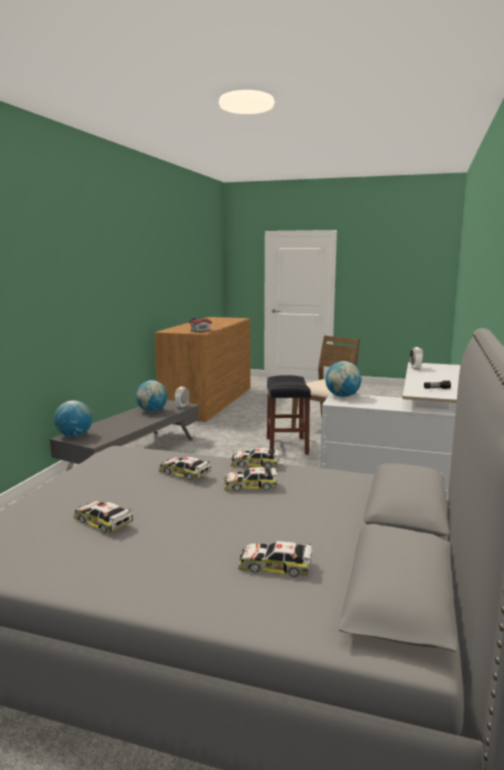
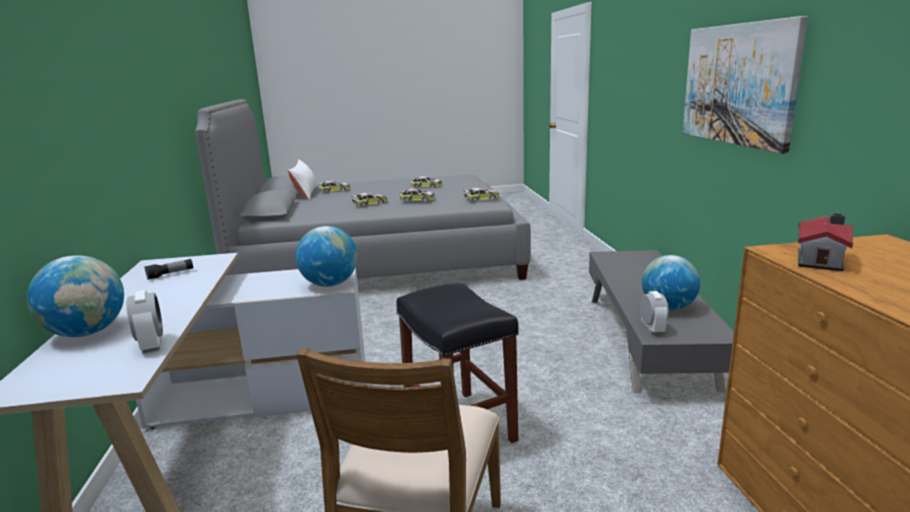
camera: 155 degrees right, 5 degrees up
(74, 436) = (643, 256): globe -> globe (87, 333)
(90, 289) = (737, 84): none -> picture
(255, 464) = (379, 212): toy car -> toy car (481, 199)
(343, 574) = (305, 193): none -> white pillow

